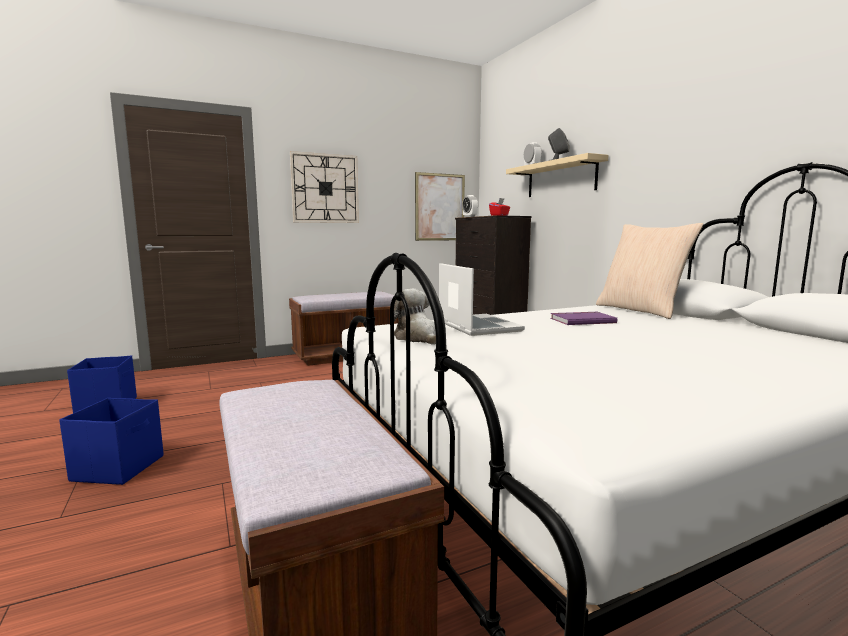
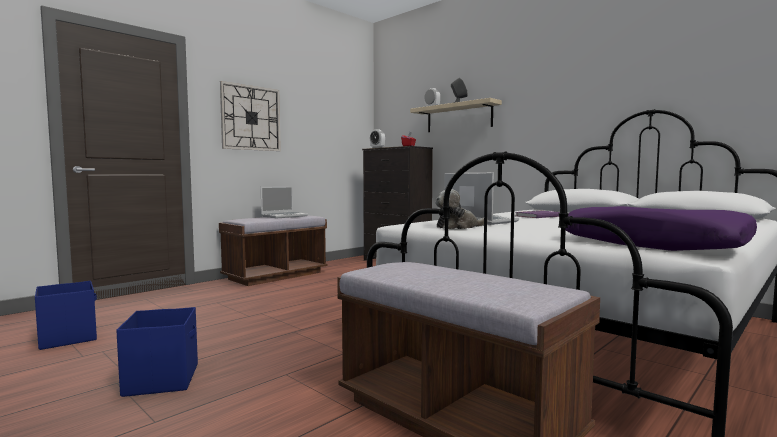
camera: 20 degrees left, 5 degrees down
(355, 294) = (284, 216): none -> laptop
(418, 338) = (458, 227): plush toy -> plush toy turned 60 degrees counterclockwise
(440, 207) = (345, 140): picture -> none
(584, 408) = (652, 244): none -> purple pillow
(641, 310) = (558, 211): beige pillow -> none

